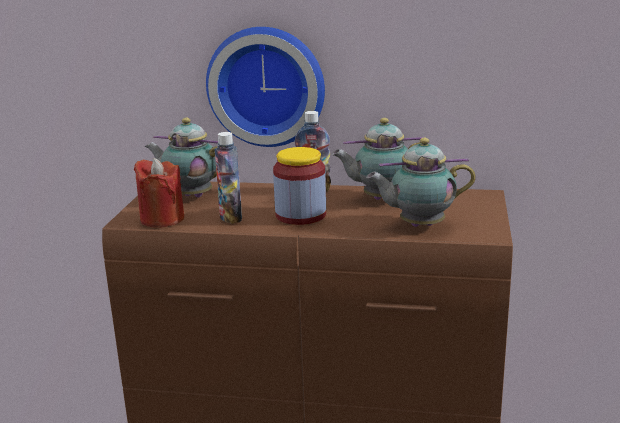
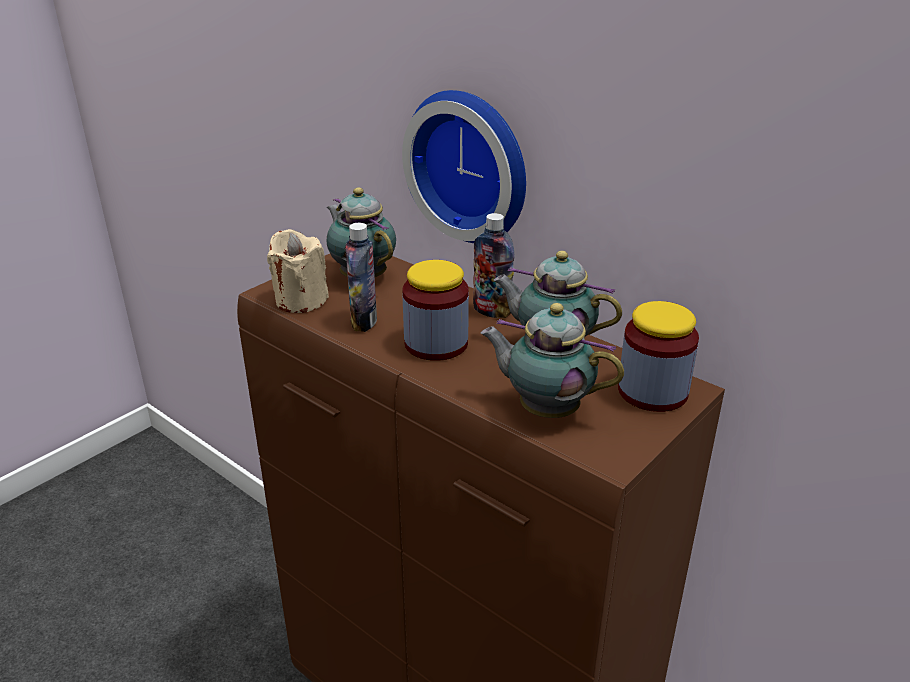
camera: 30 degrees right, 10 degrees up
(162, 219) = (301, 300): red candle -> beige candle
(468, 201) = (652, 392): none -> jar

